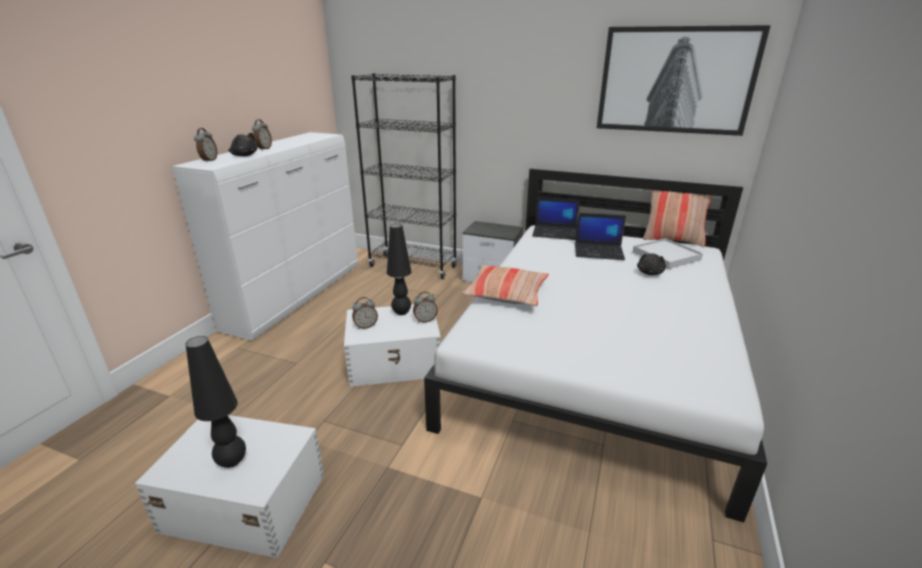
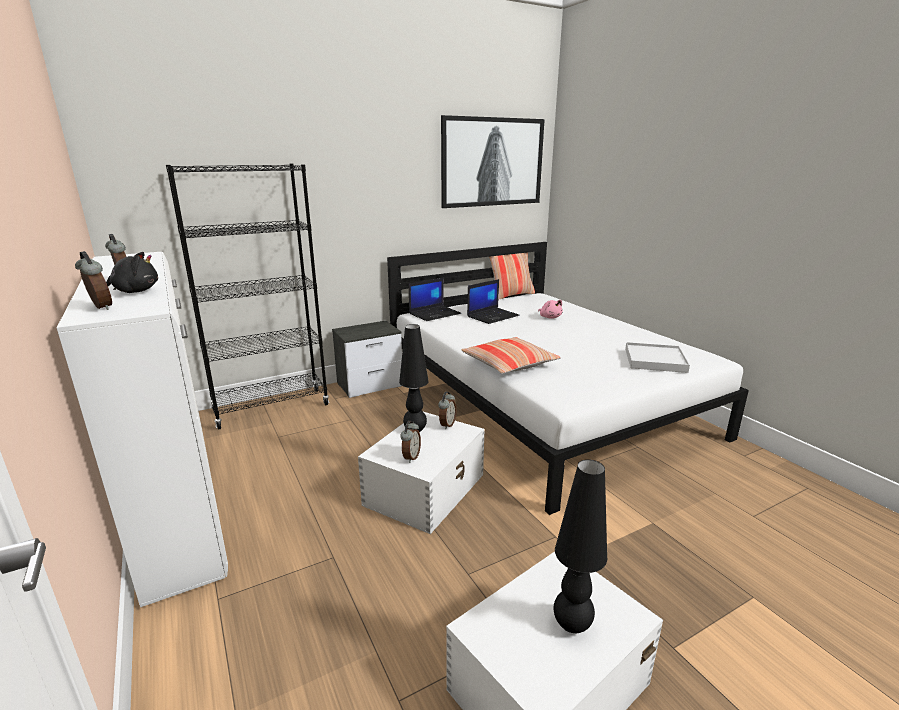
camera: 50 degrees left, 5 degrees down
(650, 273) = (550, 317): black plush toy -> pink plush toy
(666, 256) = (534, 305): white tray -> white tray (655, 360)

